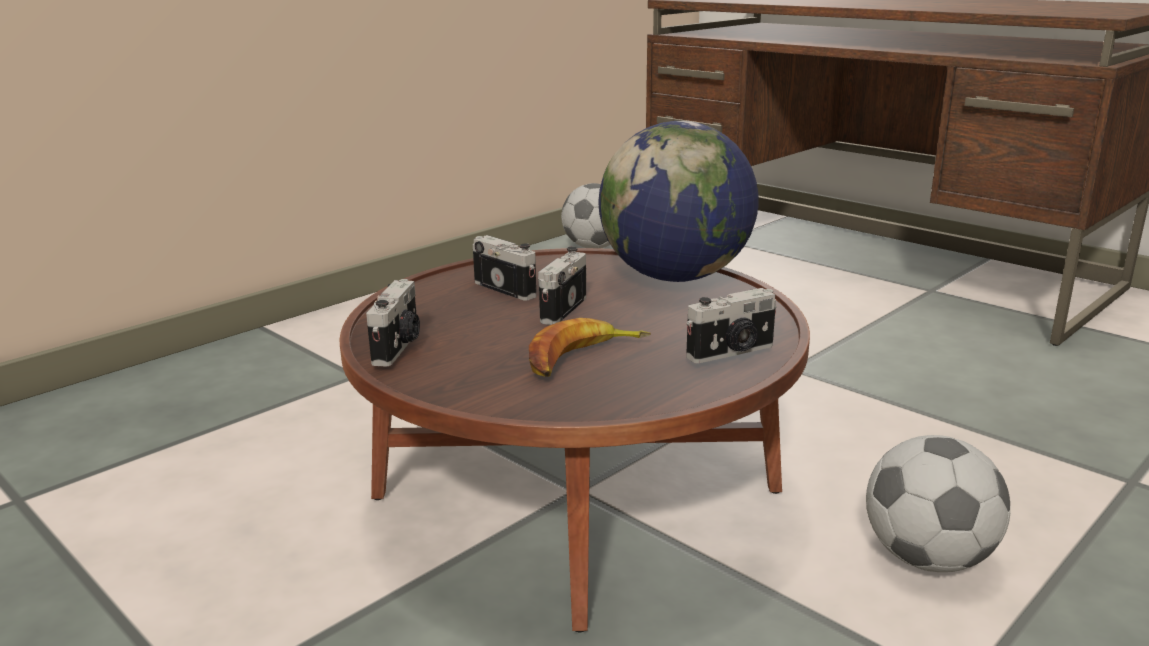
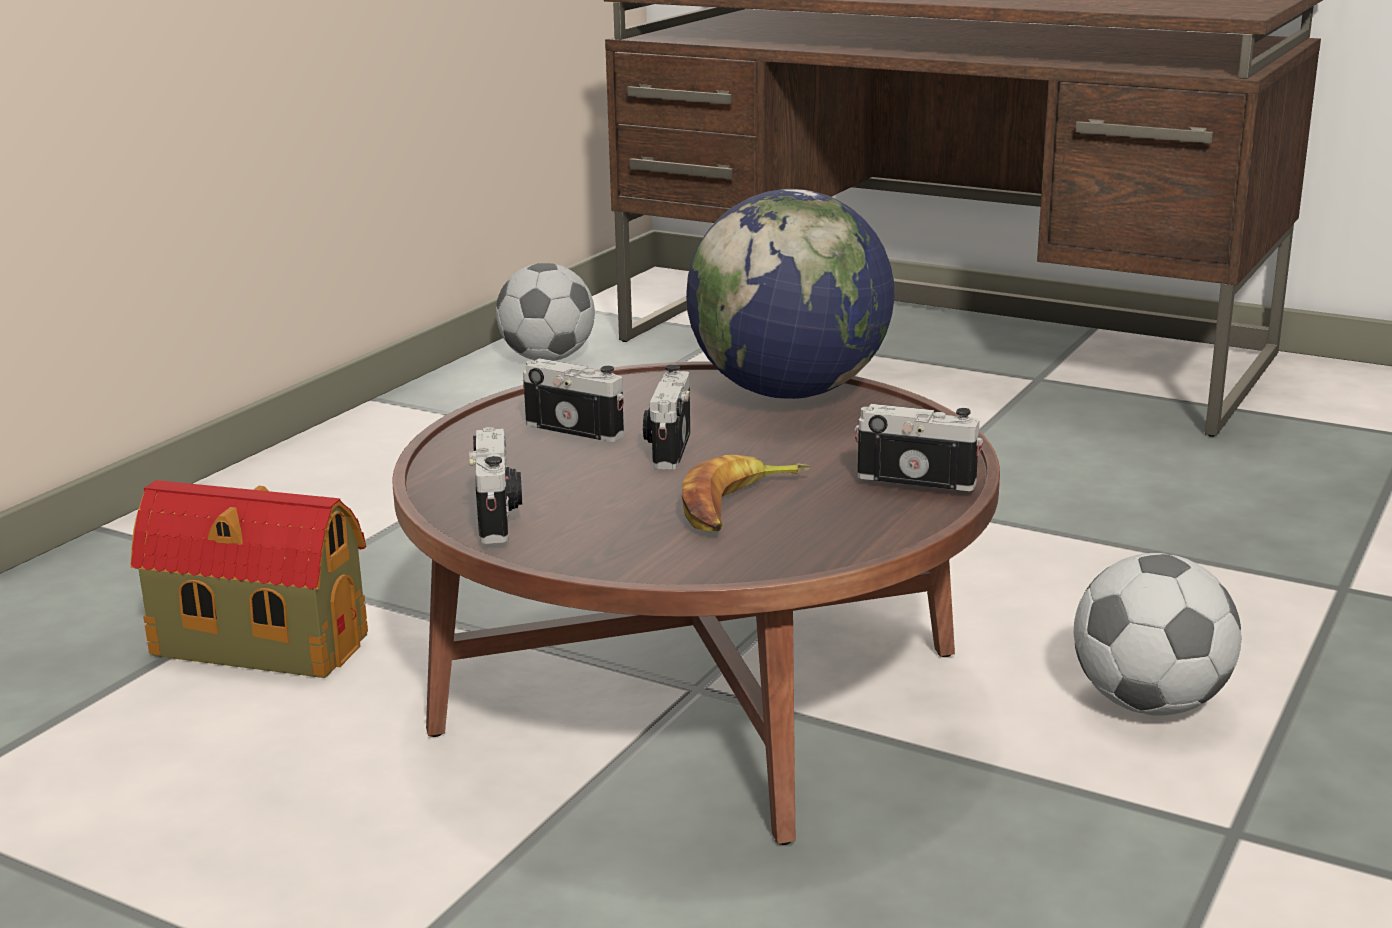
camera: 15 degrees left, 0 degrees up
(304, 416) = (256, 644): none -> toy house
(732, 352) = (917, 478): camera -> camera turned 120 degrees counterclockwise

